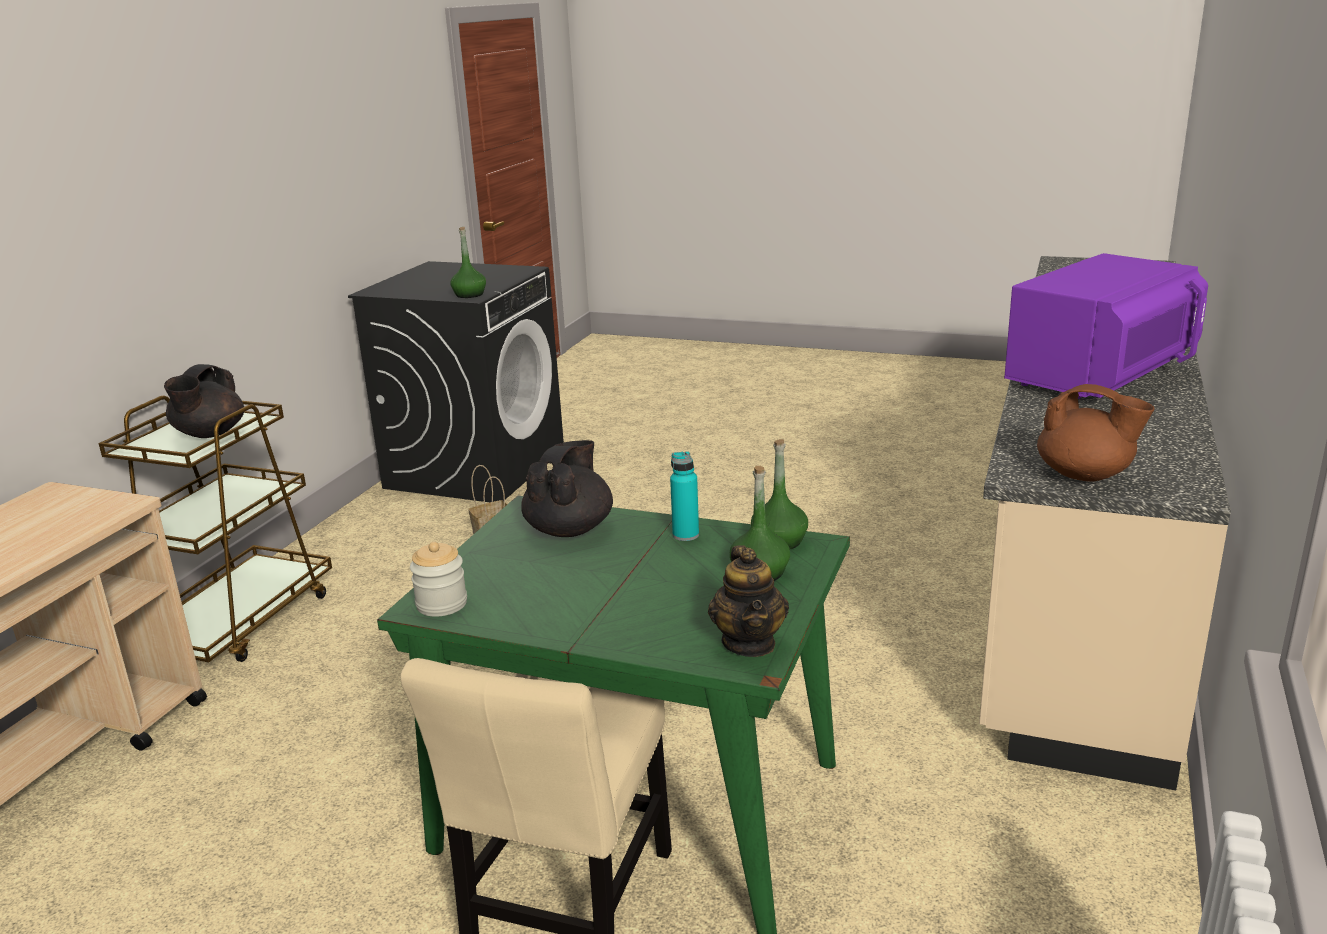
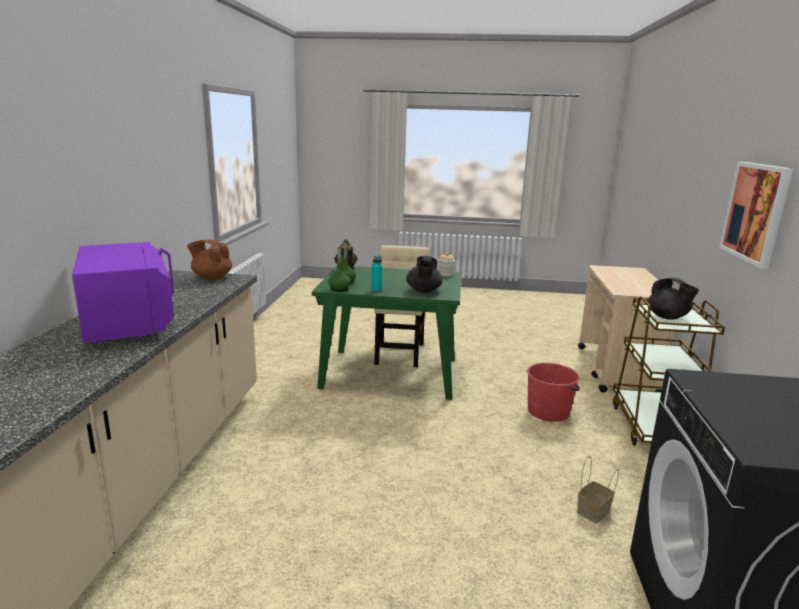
camera: 165 degrees right, 5 degrees down
(142, 224) = (755, 212): none -> picture
(209, 434) = (667, 317): black teapot -> black teapot turned 150 degrees clockwise
(375, 663) = (549, 411): none -> red bucket
(469, 295) = (705, 382): green bottle -> none
(1101, 377) = (130, 322): purple microwave -> purple microwave turned 120 degrees clockwise

